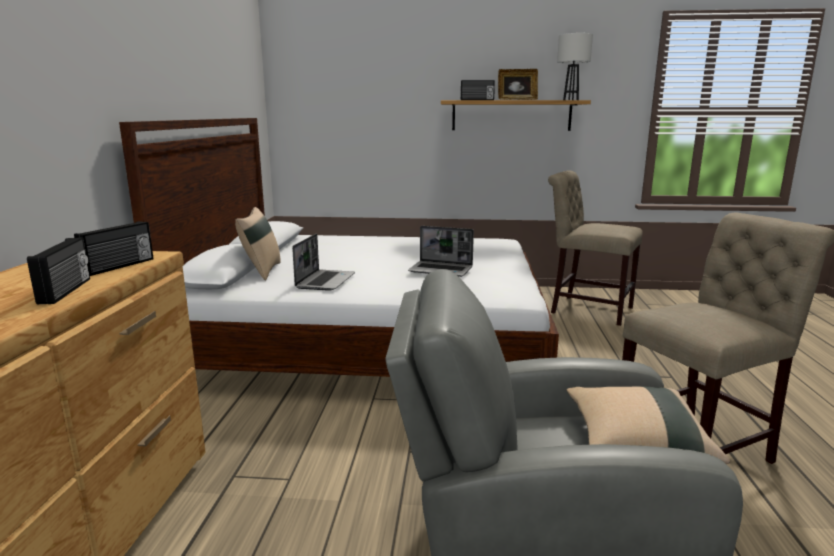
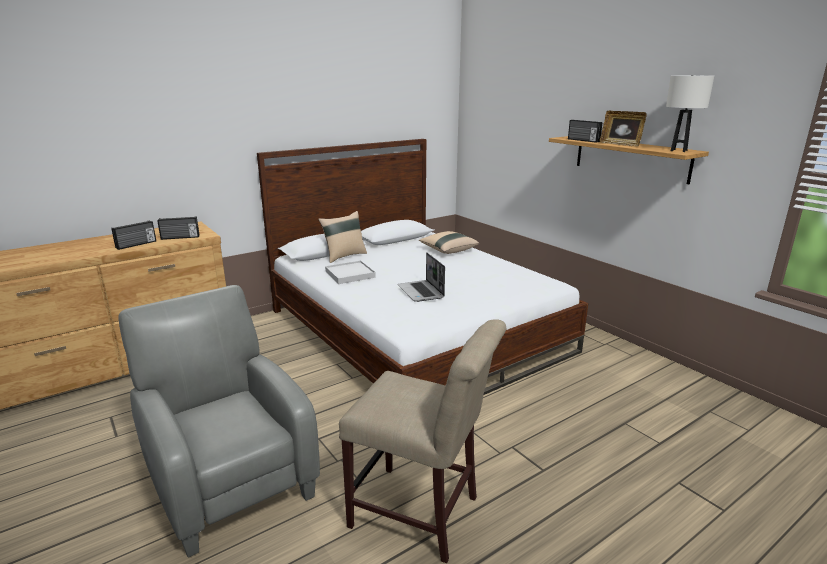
camera: 50 degrees right, 5 degrees up
(325, 281) = (350, 274): laptop -> white tray
(587, 309) = (627, 384): beige chair -> none
(635, 444) = (233, 435): beige pillow -> beige pillow (448, 250)

